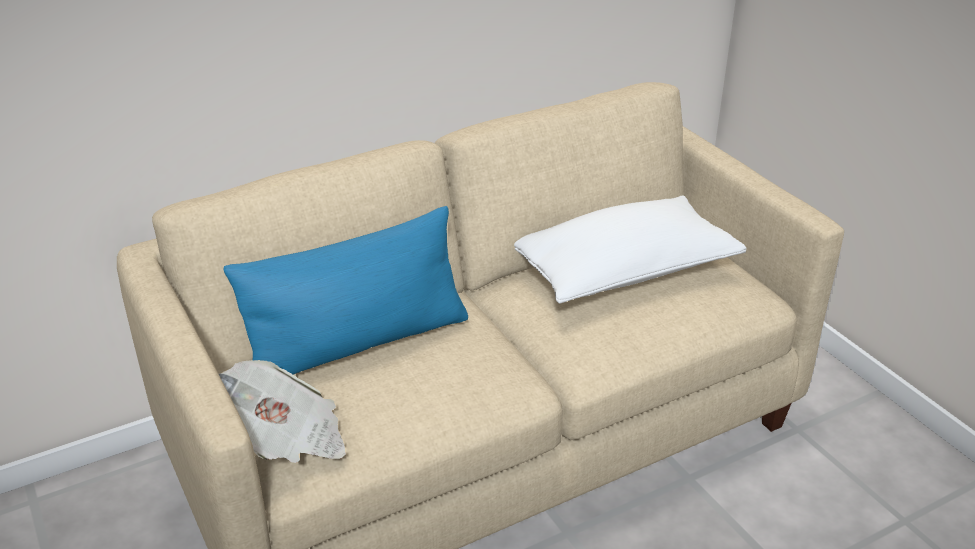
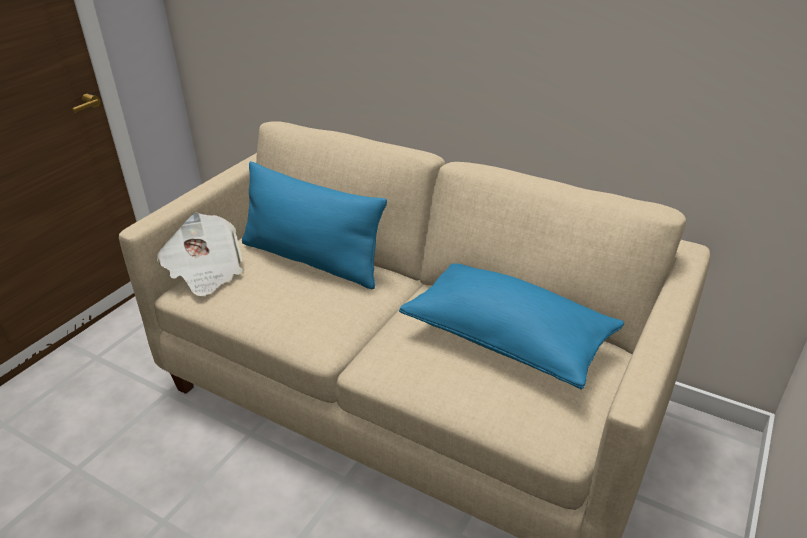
camera: 60 degrees right, 0 degrees up
(623, 271) = (507, 339): white pillow -> blue pillow

